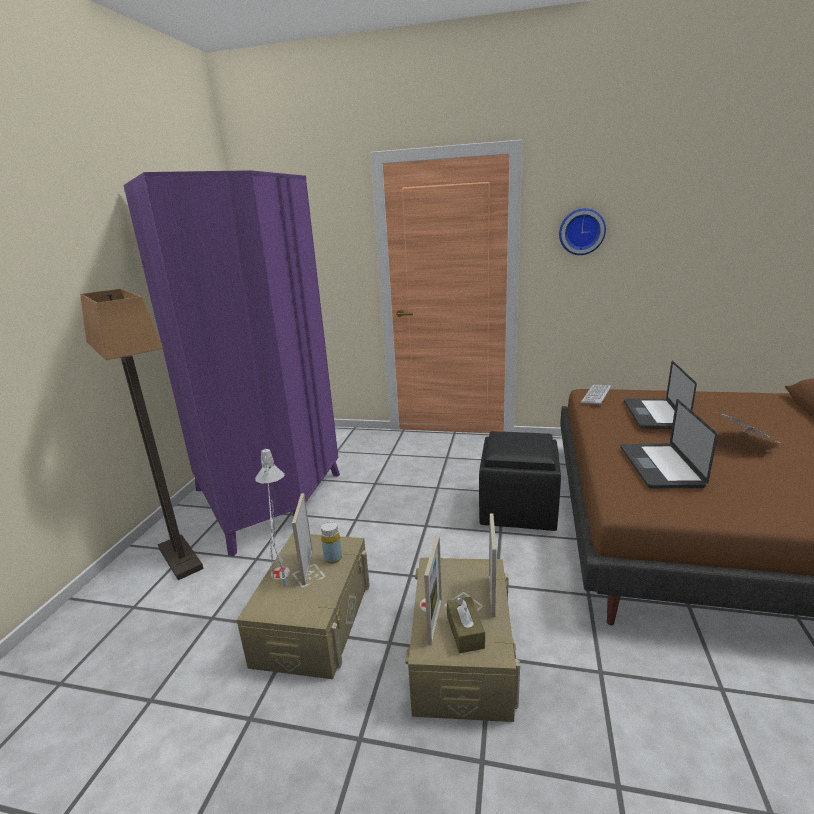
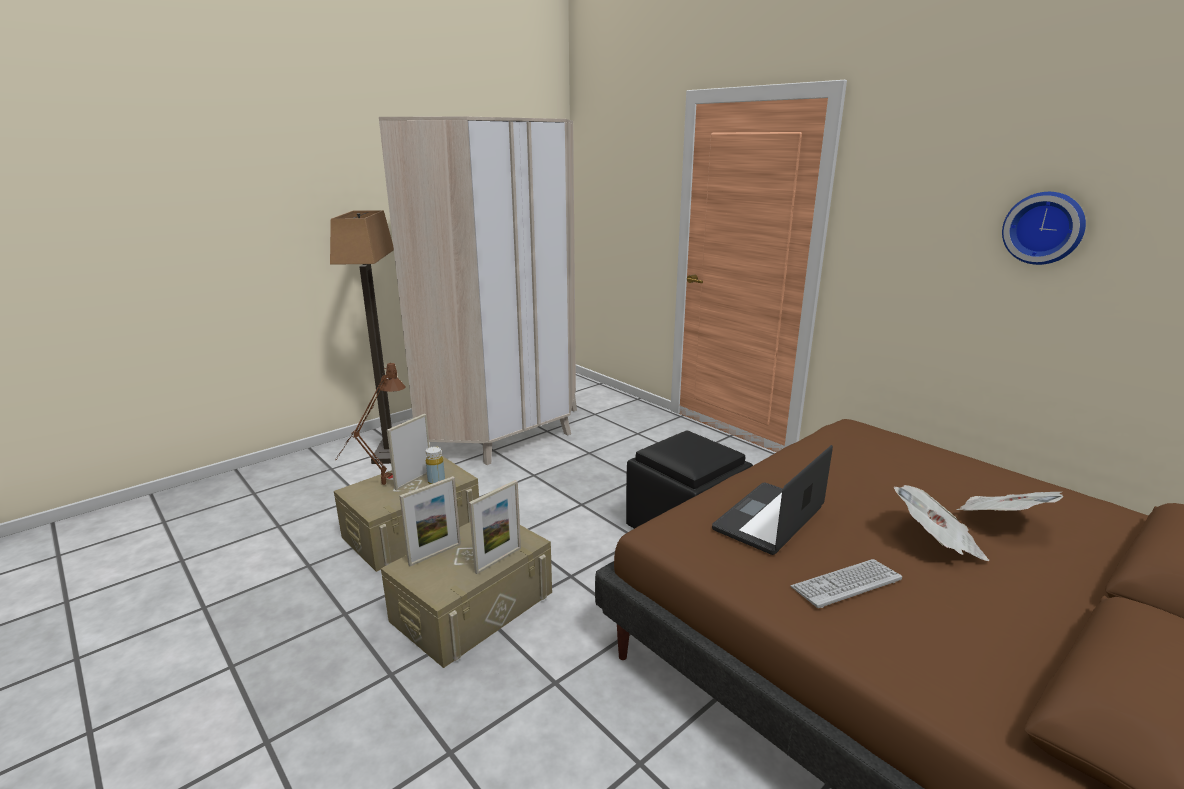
camera: 35 degrees right, 0 degrees up
(271, 495) = (499, 430): purple wardrobe -> beige wardrobe
(285, 591) = (380, 488): grey table lamp -> brown table lamp
(465, 632) = (442, 571): brown tissue box -> none
(581, 231) = (907, 208): wall clock -> wall clock (1044, 228)
(596, 395) = (848, 430): keyboard -> keyboard (846, 584)
(654, 415) = (874, 472): laptop -> none
(743, 418) = (1001, 520): none -> newspaper

